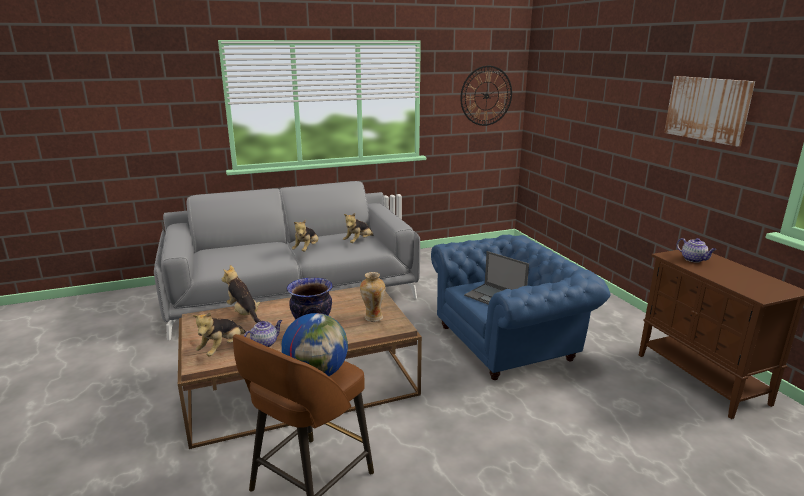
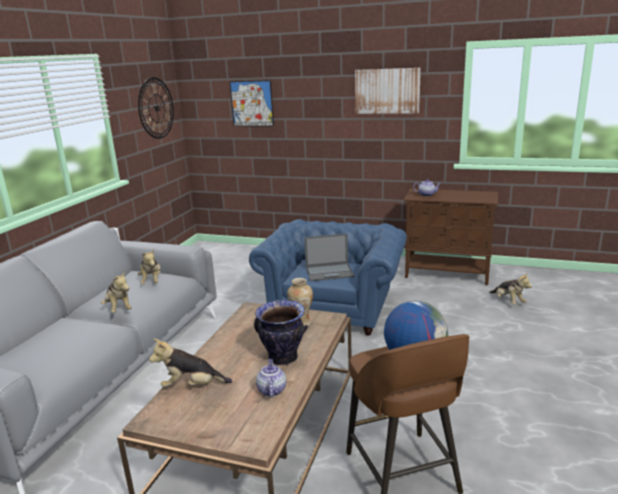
camera: 50 degrees left, 0 degrees up
(222, 349) = (247, 419): plush toy -> plush toy (508, 301)
(575, 103) = (252, 103): none -> picture

